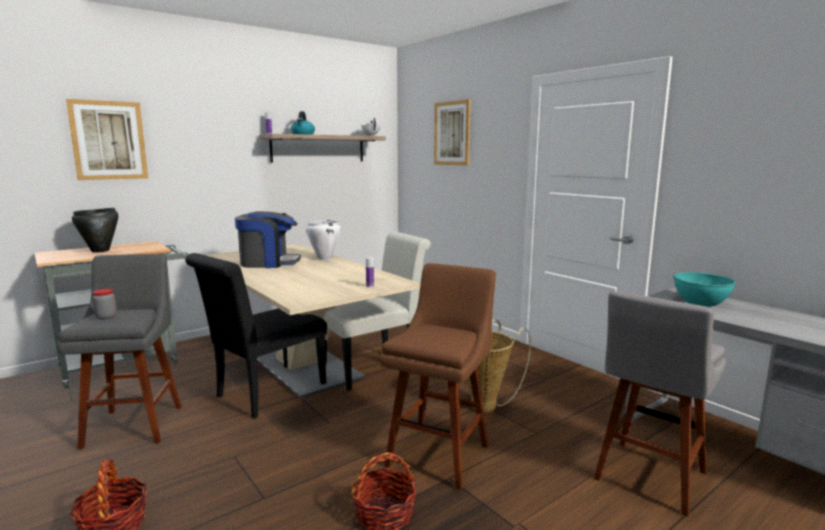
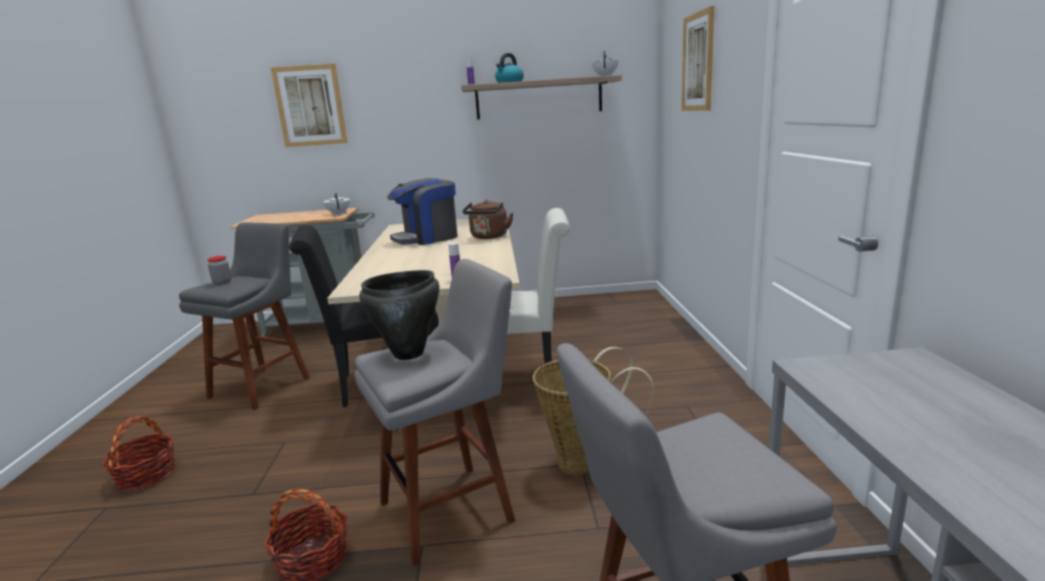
camera: 35 degrees right, 5 degrees up
(100, 251) = (295, 216): black cooking pot -> black cooking pot (409, 354)
(152, 246) = (339, 213): none -> white teapot
(268, 263) = (427, 238): coffee machine -> coffee machine turned 120 degrees clockwise
(324, 258) = (488, 237): white cooking pot -> brown kettle
(440, 452) = (453, 508): brown stool -> grey stool
(700, 302) = (910, 390): turquoise bowl -> none

